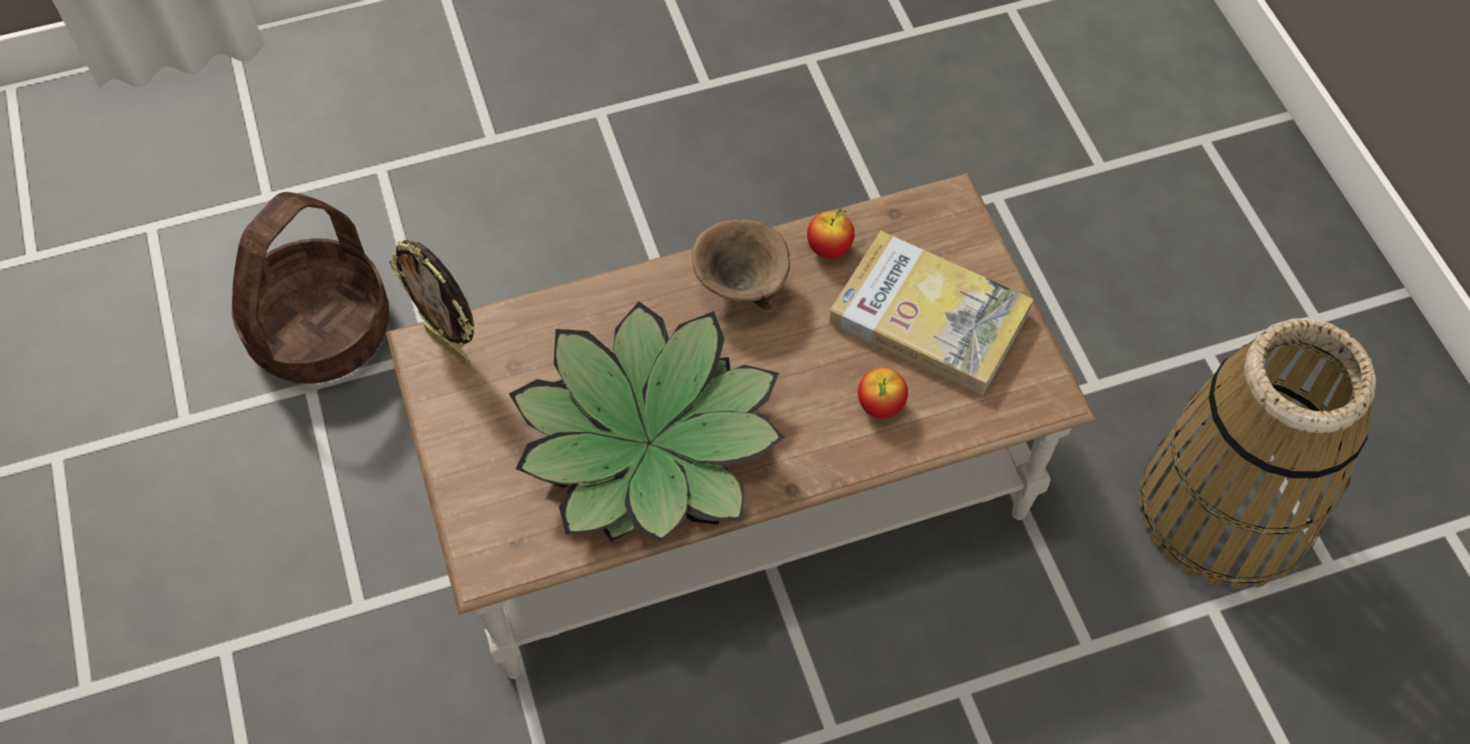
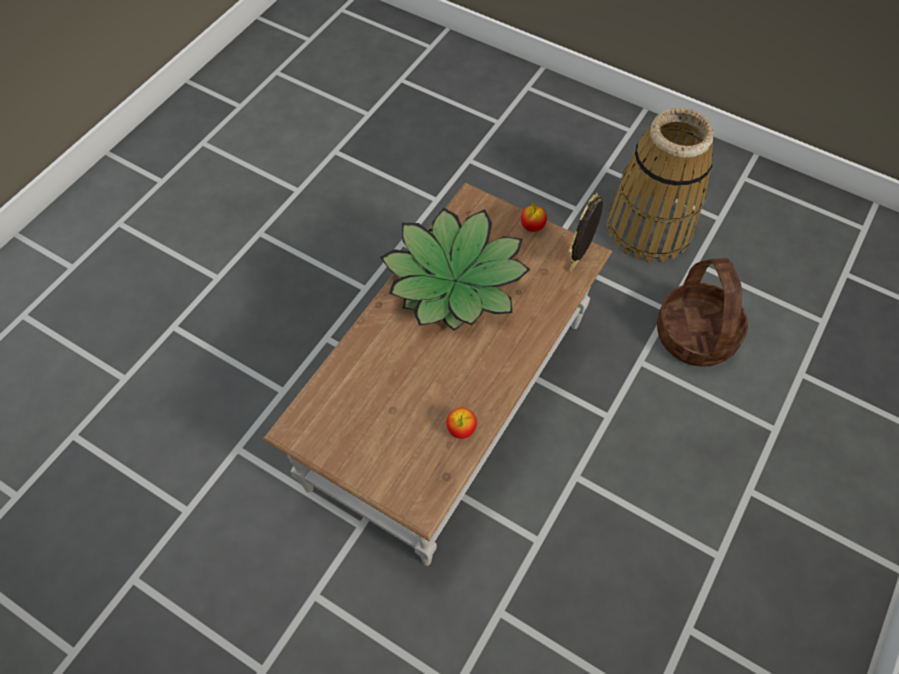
camera: 140 degrees right, 0 degrees up
(450, 345) = (579, 260): picture frame -> picture frame turned 60 degrees counterclockwise
(739, 287) = (485, 376): brown bowl -> none
(880, 406) = (369, 367): apple -> apple (532, 227)
(929, 317) = (381, 428): book -> none
(1224, 508) = (205, 571): basket -> basket (649, 228)

